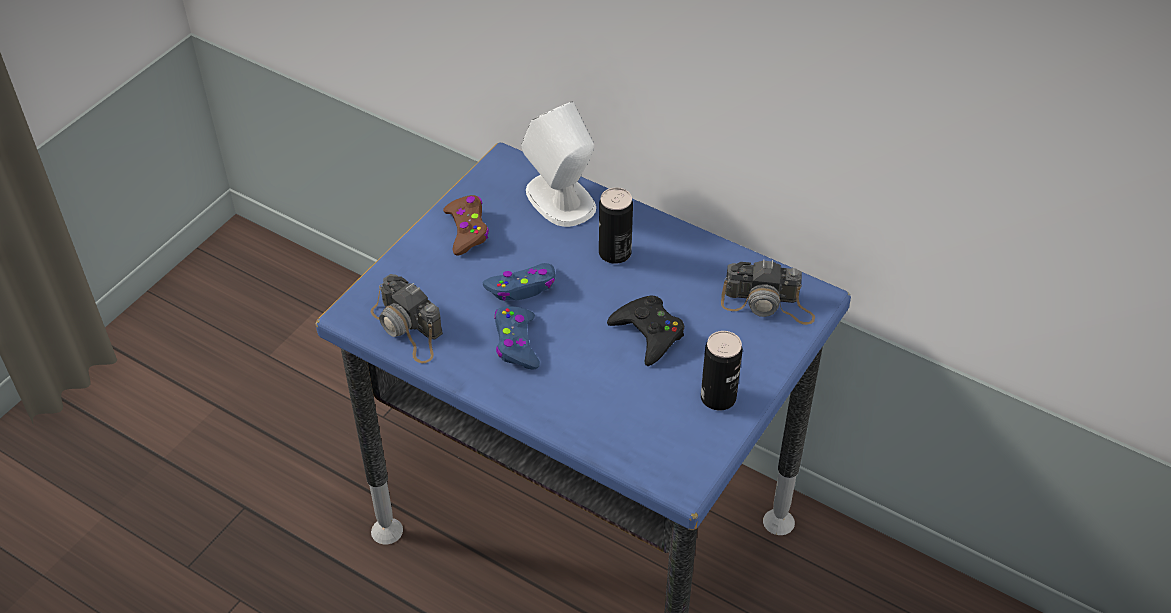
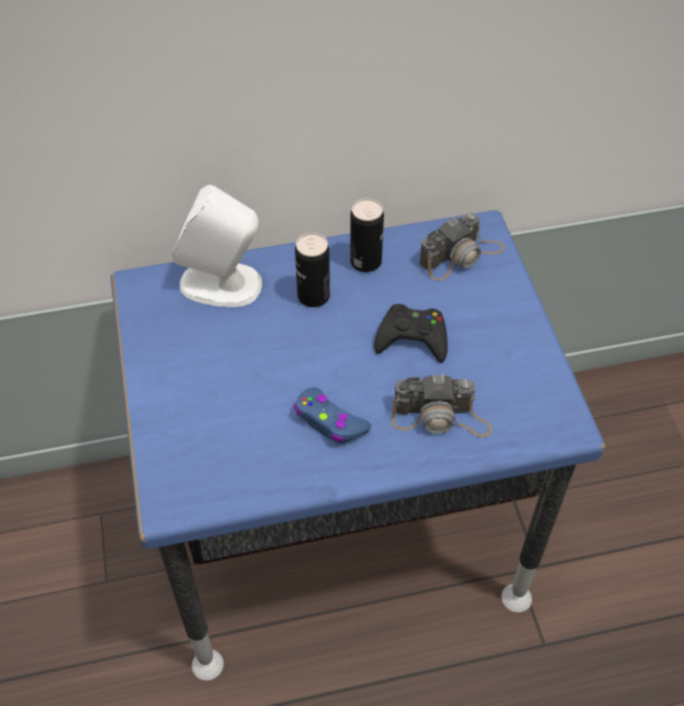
camera: 45 degrees left, 5 degrees up
(408, 328) = (230, 479): camera -> camera (441, 417)
(467, 230) = (177, 361): brown game controller -> none
(522, 288) = (279, 375): blue game controller -> none
(718, 397) = (514, 347): can -> can (365, 261)

